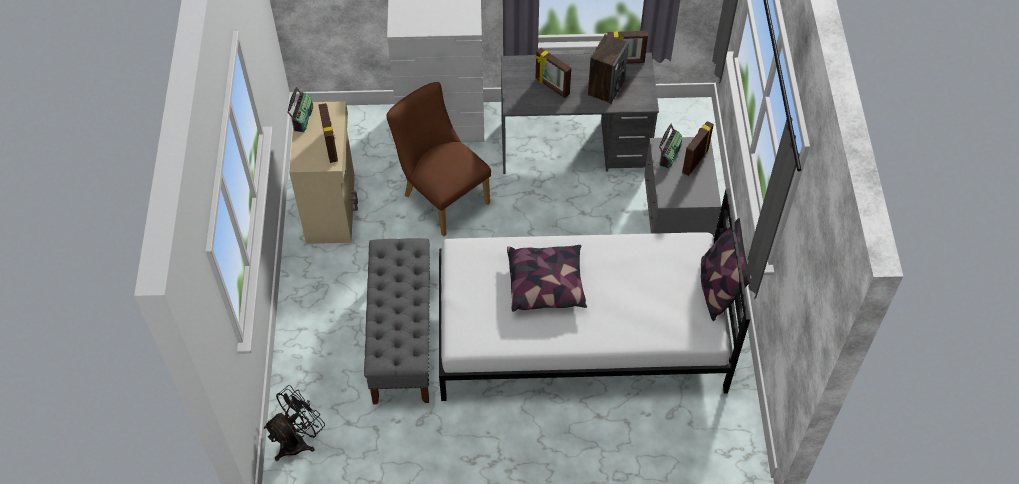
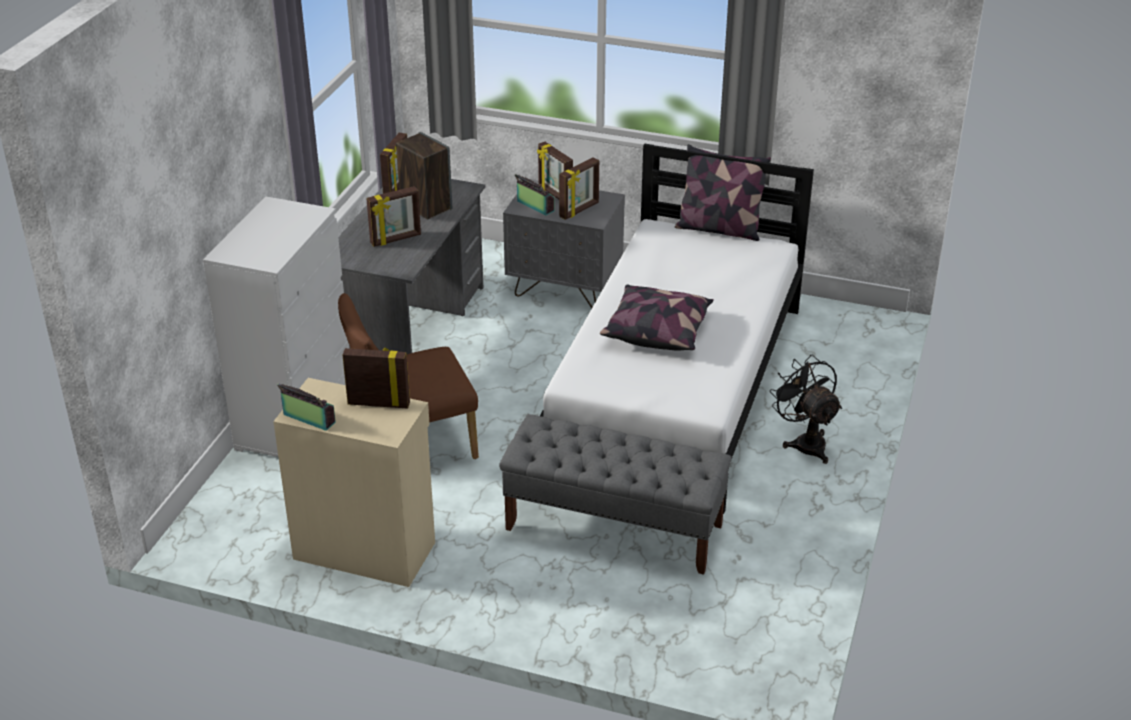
camera: 70 degrees left, 20 degrees down
(298, 440) = (731, 657): black fan -> black fan (805, 442)
(678, 184) = (579, 210): none -> picture frame

